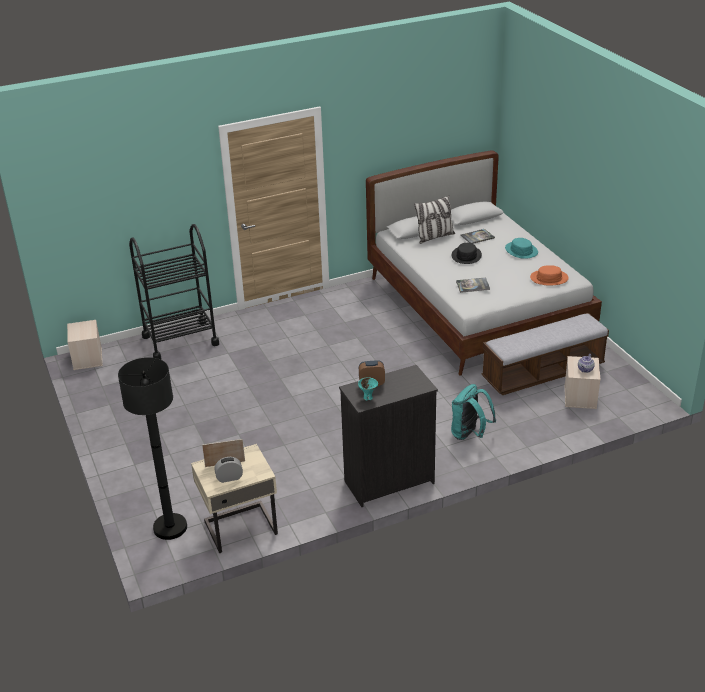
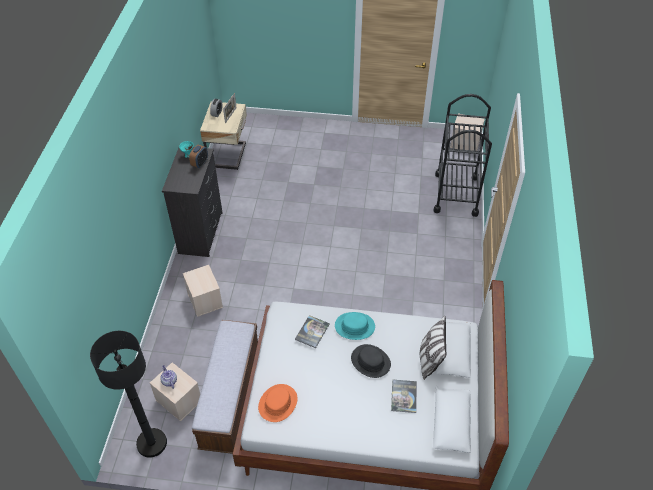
camera: 120 degrees right, 15 degrees up
(170, 527) = (255, 130): black floor lamp -> black floor lamp (151, 443)
(470, 434) = (204, 300): turquoise backpack -> beige storage box
(521, 250) = (346, 416): turquoise hat -> turquoise hat (354, 326)

